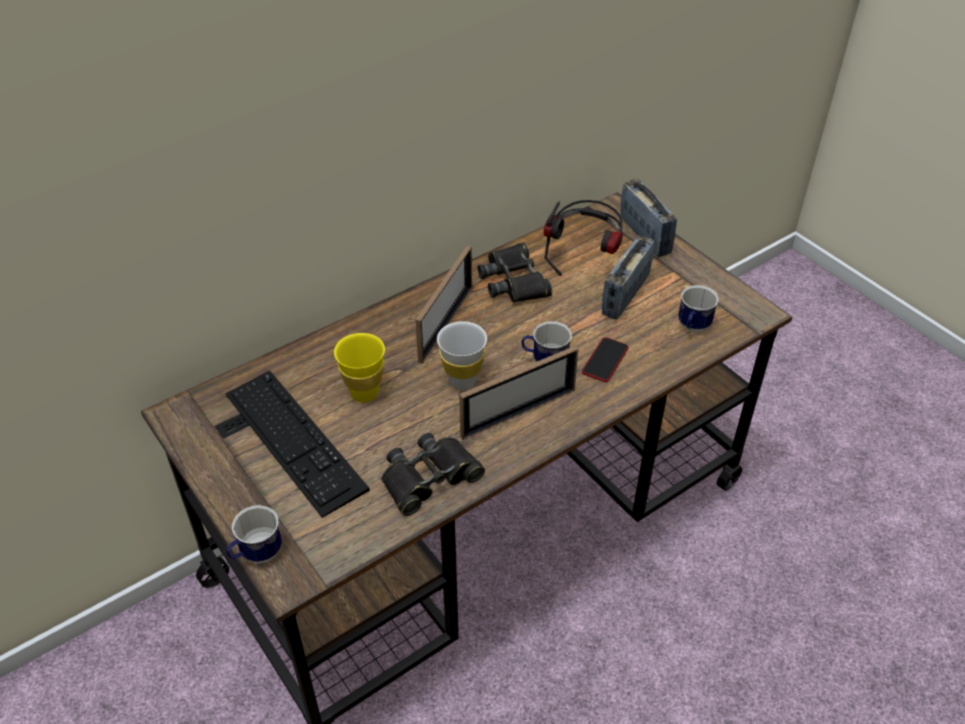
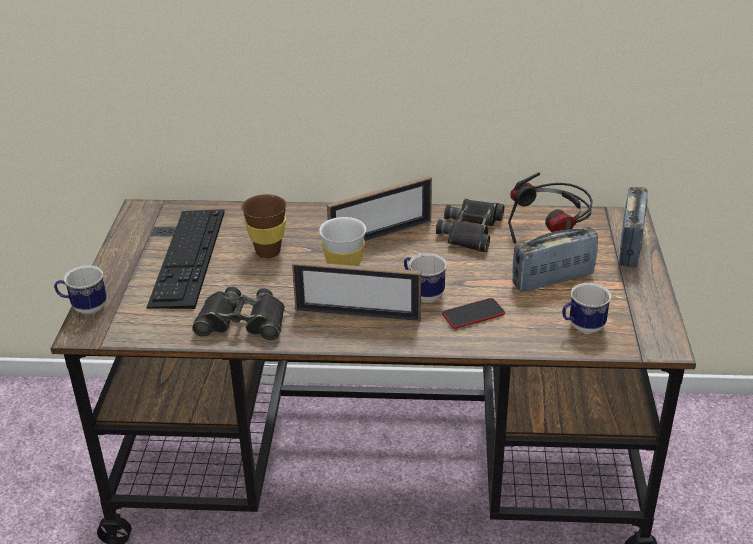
camera: 40 degrees right, 10 degrees down
(364, 393) = (268, 252): yellow cup -> brown cup

